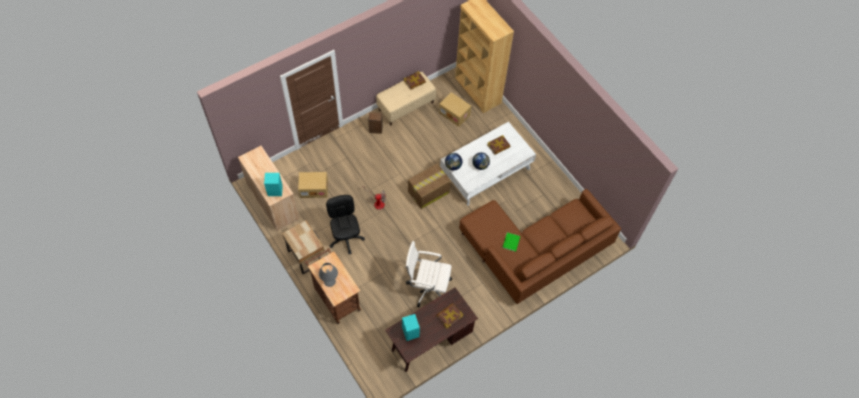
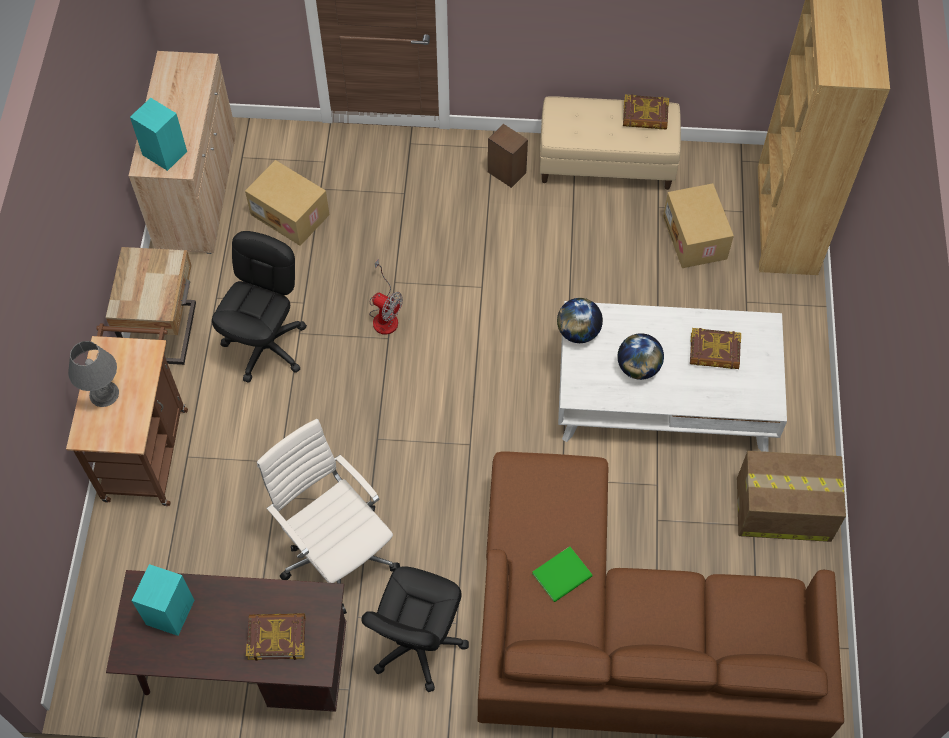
camera: 40 degrees right, 0 degrees up
(428, 192) = (504, 361): cardboard box -> cardboard box (781, 509)
(476, 297) = (417, 644): none -> black office chair

